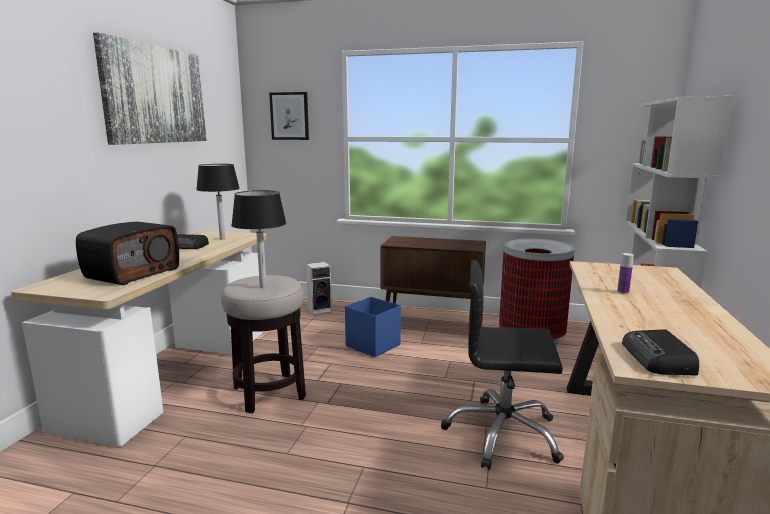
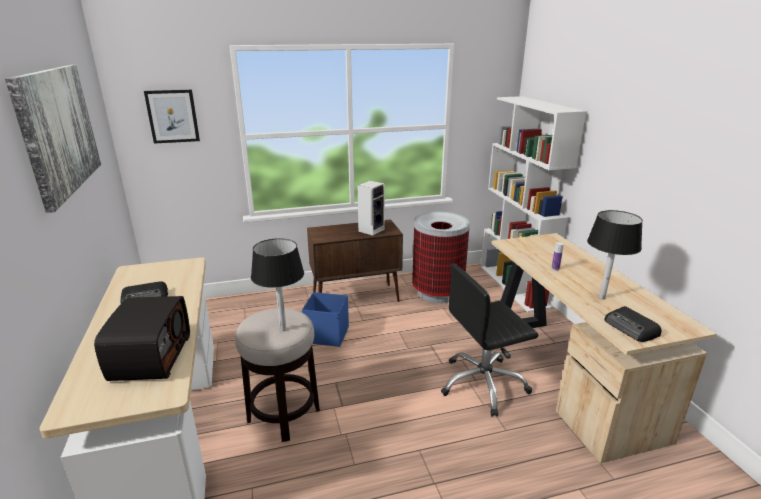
camera: 30 degrees left, 10 degrees up
(222, 238) = (168, 276): black table lamp -> black table lamp (601, 297)
(320, 310) = (244, 309): speaker -> speaker (371, 230)

